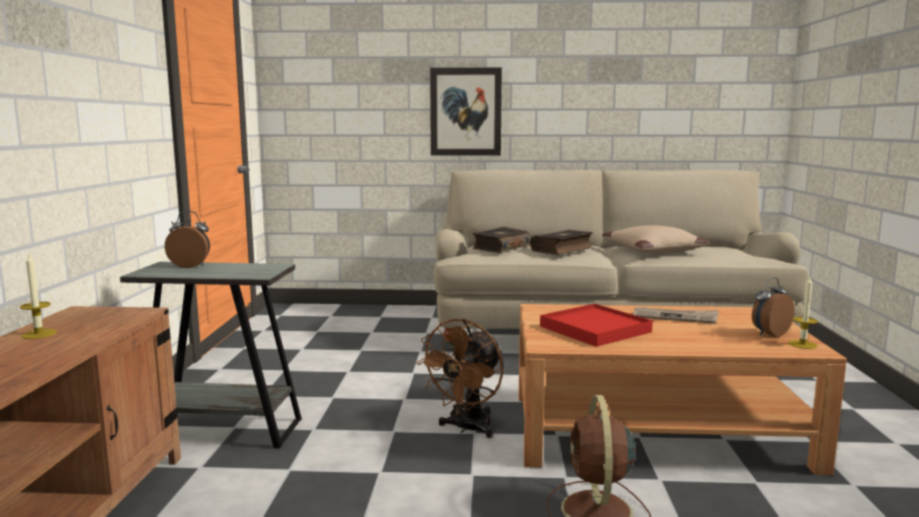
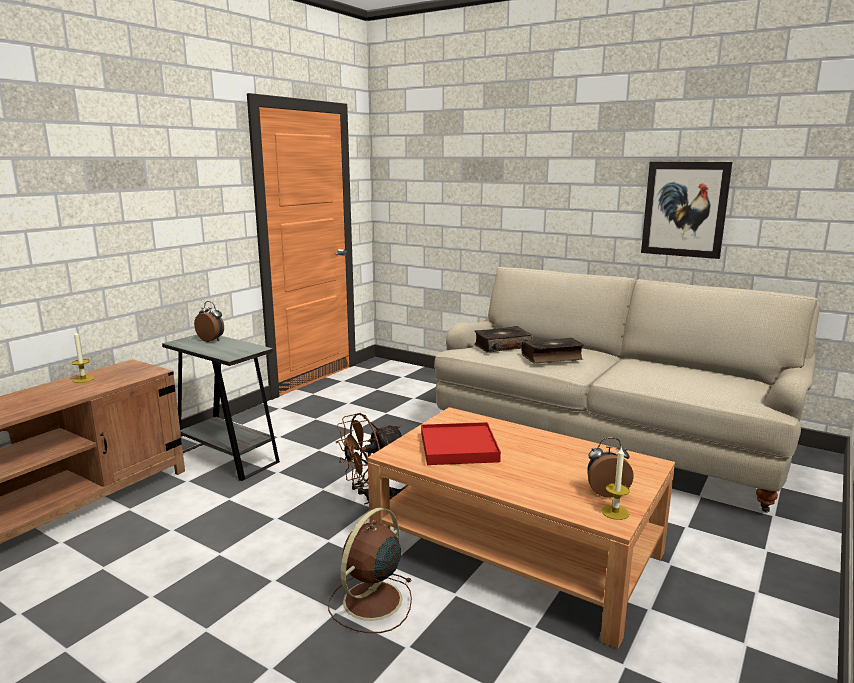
camera: 30 degrees right, 5 degrees up
(465, 112) = (527, 210): picture -> picture (684, 209)
(652, 250) = (643, 372): beige pillow -> none
(675, 317) = (552, 451): newspaper -> none

